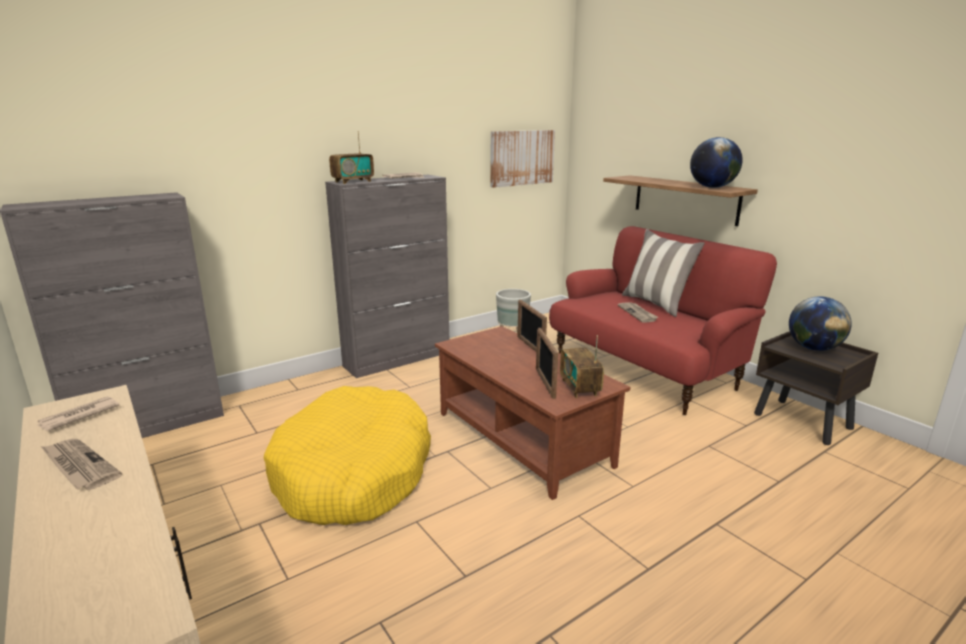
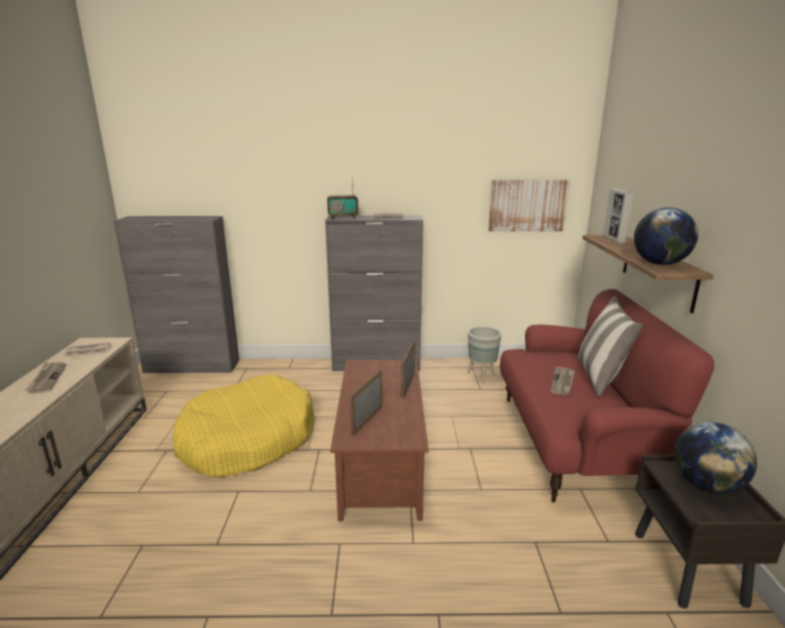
camera: 35 degrees right, 0 degrees up
(579, 388) = (385, 433): radio -> none
(635, 178) = (613, 239): none -> picture frame

